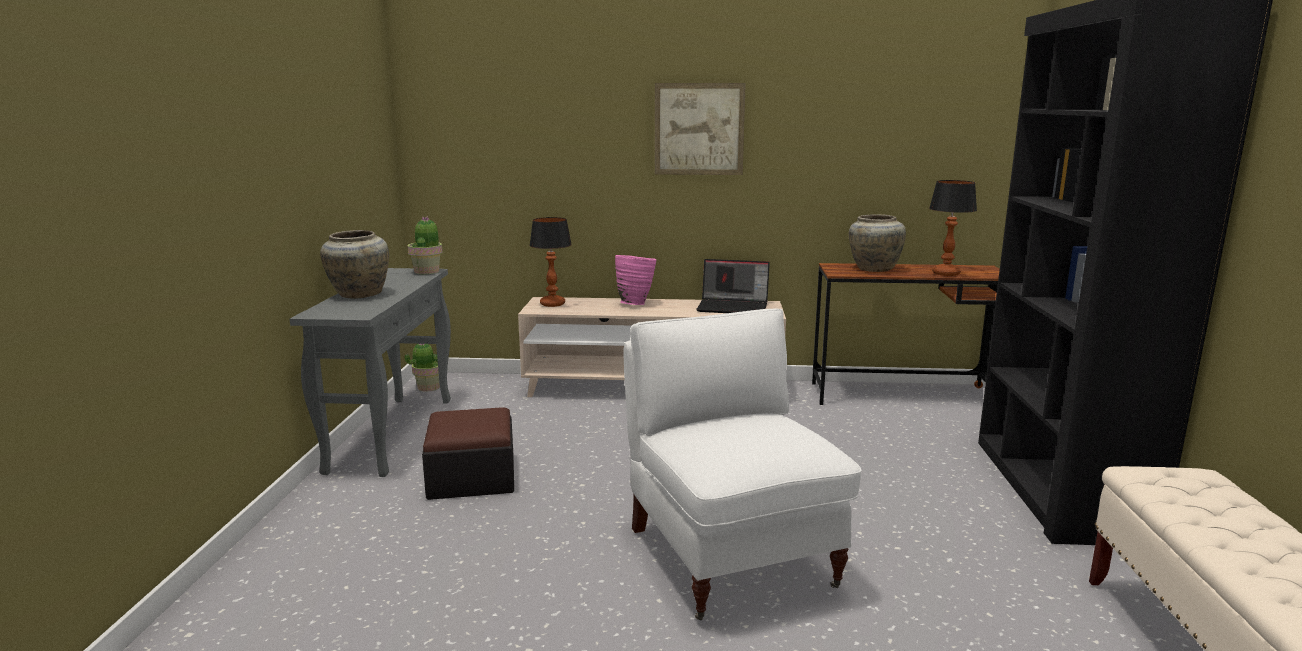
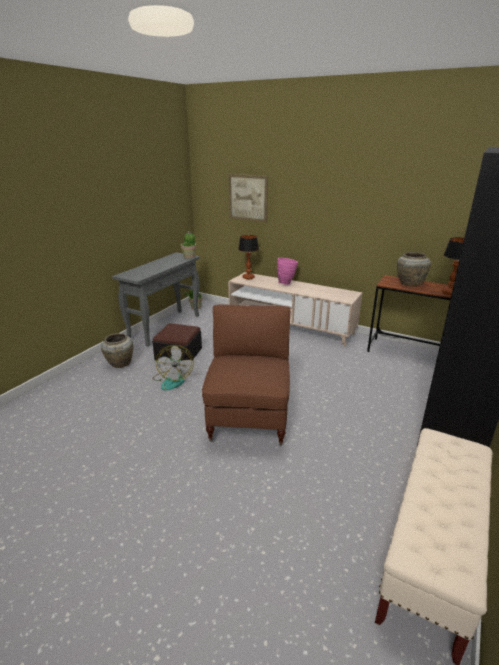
camera: 25 degrees right, 10 degrees up
(358, 294) = (149, 266): beige vase -> beige vase (119, 363)
(505, 527) = (173, 380): none -> fan
(699, 129) = (327, 195): picture -> picture (248, 198)
(730, 556) = (249, 418): white armchair -> brown armchair
(734, 307) = (333, 292): laptop -> none

